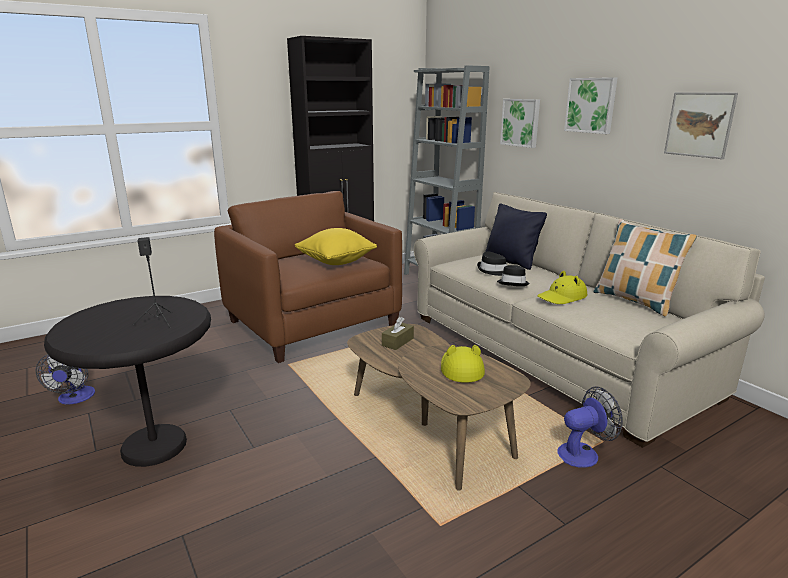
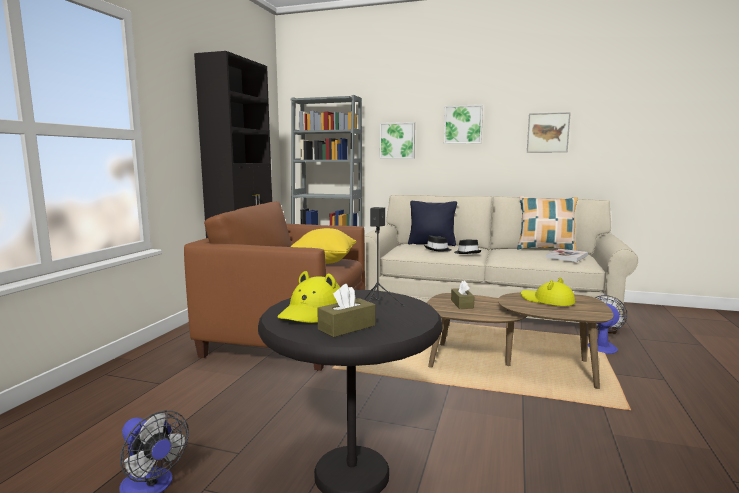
camera: 40 degrees left, 10 degrees down
(93, 332) = (346, 327): none -> brown tissue box
(562, 297) = (511, 254): yellow hat -> yellow hat (312, 312)
(624, 320) = (566, 256): none -> book

